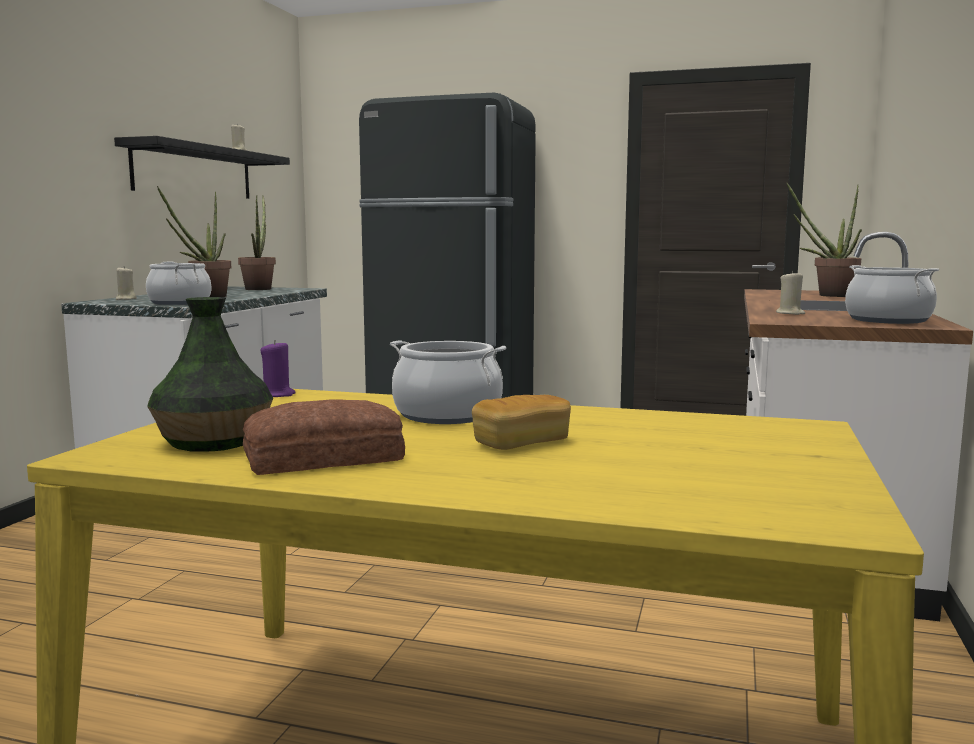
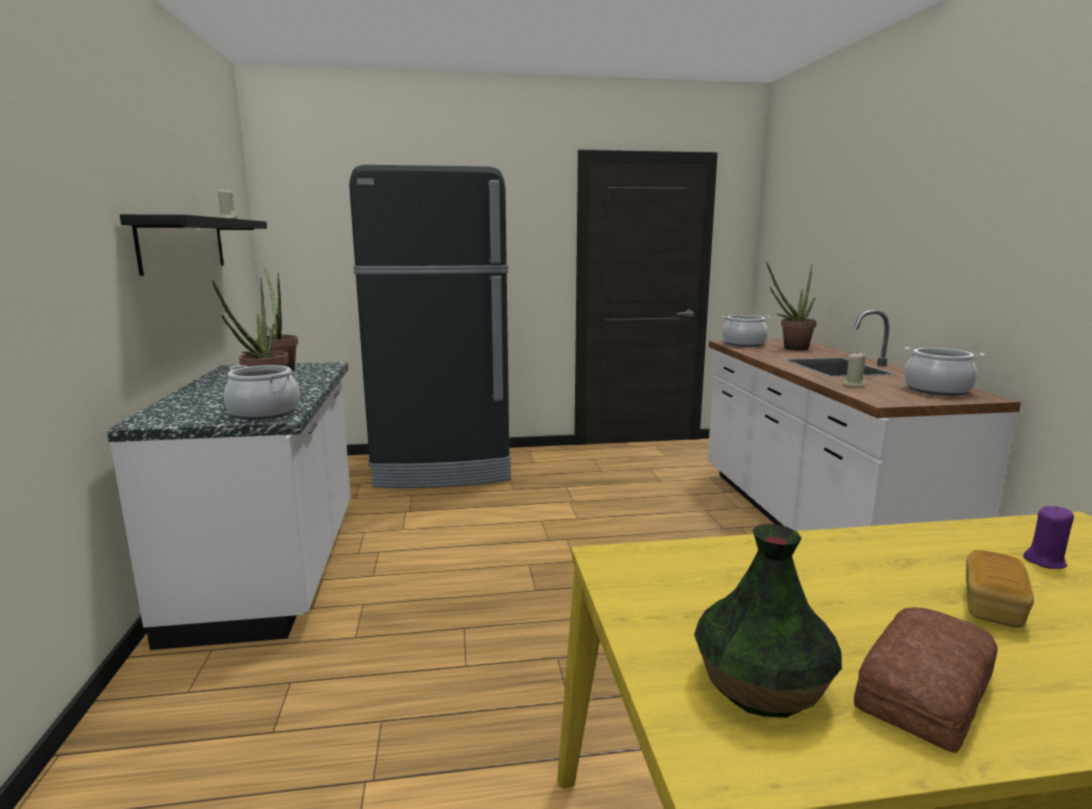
camera: 25 degrees left, 5 degrees up
(126, 299) = (175, 410): beige candle -> none
(277, 395) = (620, 562): purple candle -> purple candle (1045, 561)
(447, 415) = (837, 567): cooking pot -> cooking pot (744, 344)

